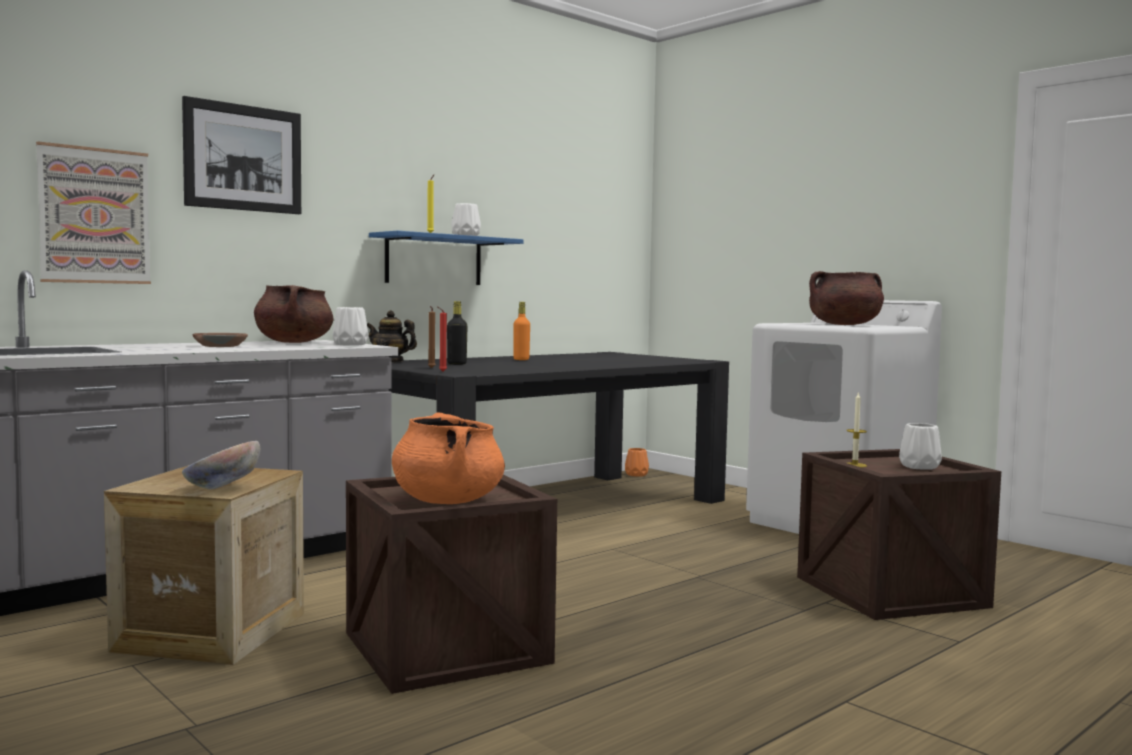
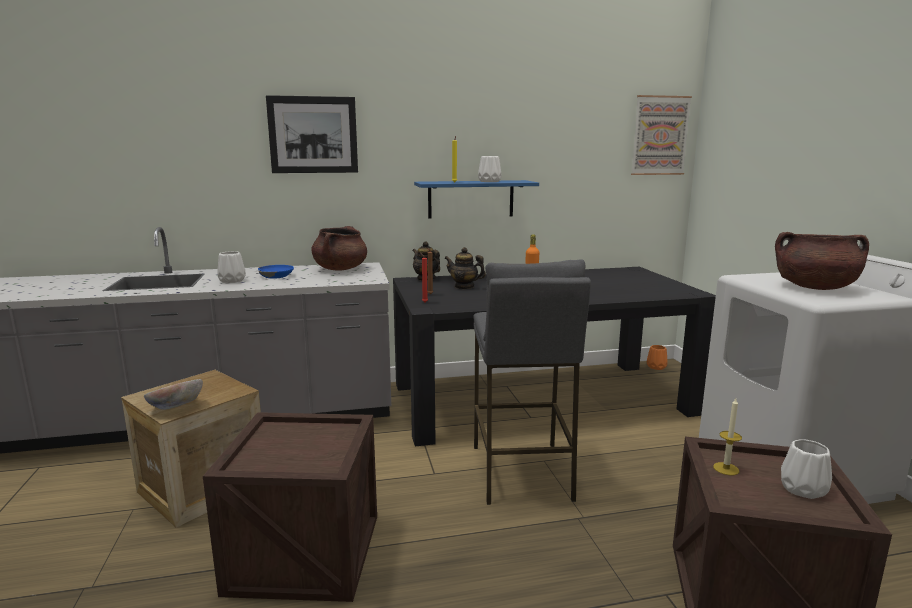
camera: 30 degrees right, 10 degrees up
(94, 216) = (212, 185): picture -> picture (660, 135)
(220, 346) = (276, 276): brown bowl -> blue bowl
(350, 344) = (366, 276): white vase -> white vase (232, 281)
(447, 501) = (285, 456): orange cooking pot -> none
(456, 364) = (464, 287): black bottle -> teapot
(600, 559) = (521, 472): none -> grey stool

